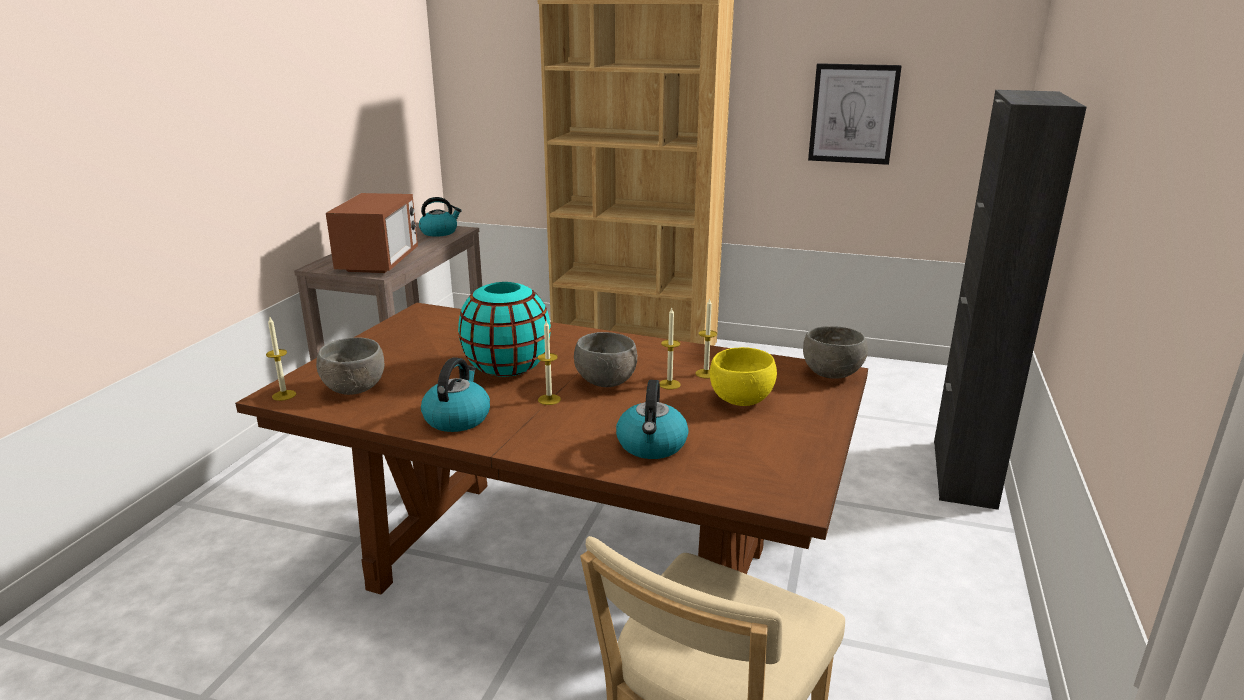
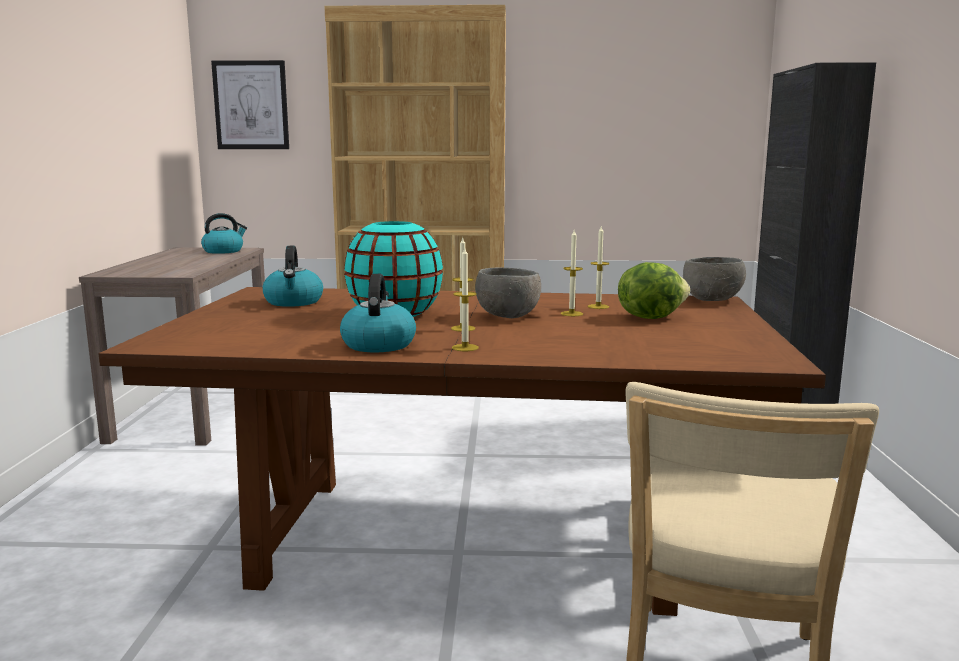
camera: 15 degrees left, 10 degrees down
(284, 395) = (156, 344): candle -> candle (465, 347)
(353, 389) = (237, 336): grey bowl -> none
(379, 262) = (175, 268): microwave -> none
(652, 445) = (601, 345): kettle -> kettle (294, 302)
(740, 400) = (650, 317): yellow bowl -> lettuce
(853, 114) = (618, 130): picture -> picture (251, 105)

